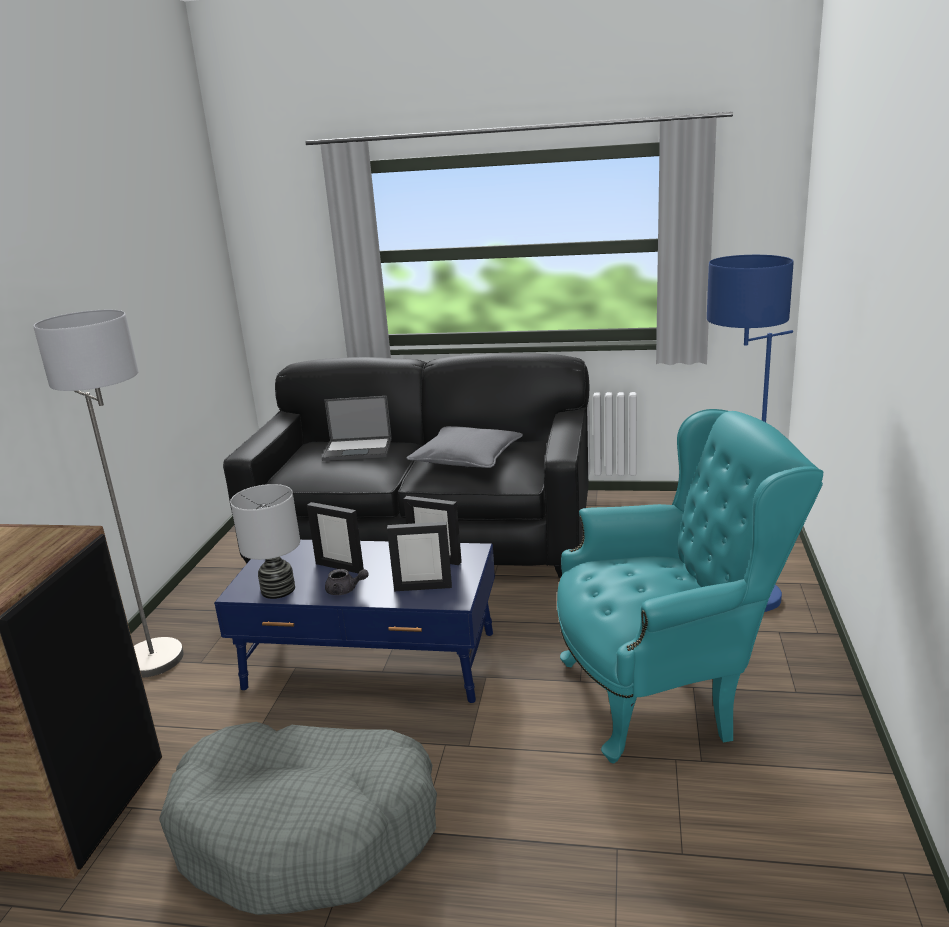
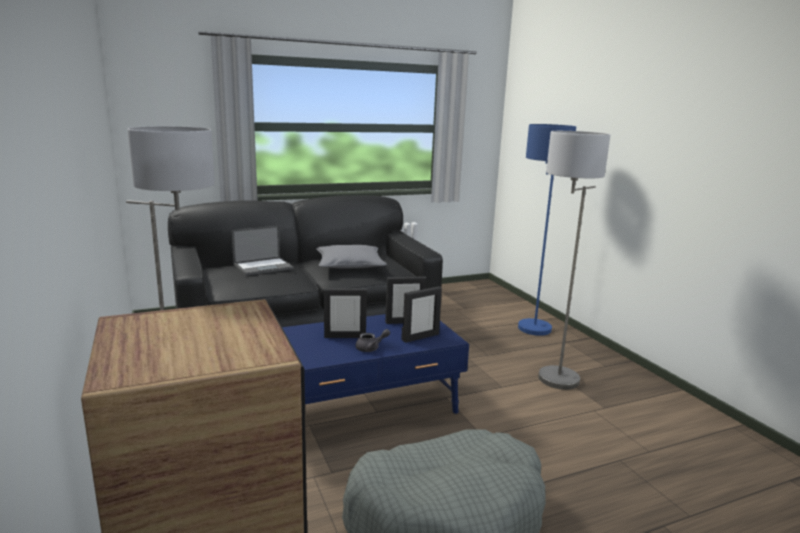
camera: 35 degrees left, 5 degrees down
(278, 590) = (320, 357): grey table lamp -> none
(663, 696) = (551, 383): turquoise armchair -> grey floor lamp

